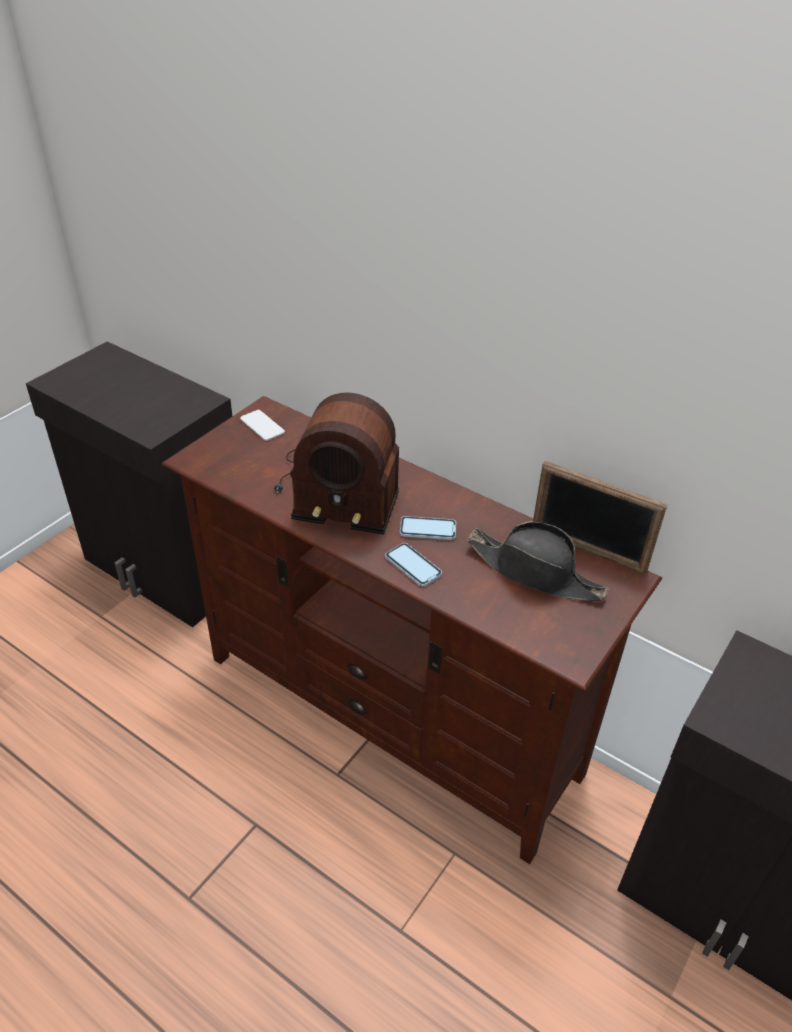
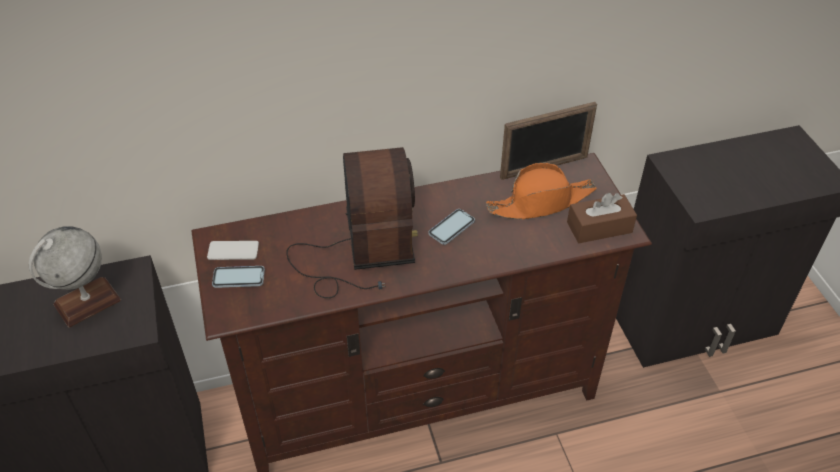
camera: 50 degrees left, 5 degrees up
(156, 398) = (87, 302): none -> globe
(336, 490) = (359, 251): radio -> radio turned 60 degrees counterclockwise
(413, 566) = (479, 256): phone -> phone (238, 278)
(535, 572) = (541, 202): black hat -> orange hat
(554, 633) = (599, 227): none -> brown tissue box

